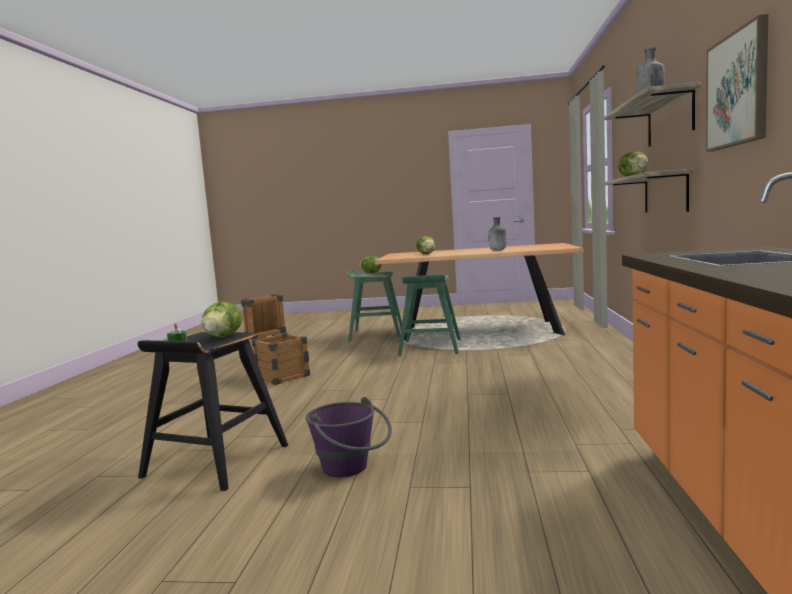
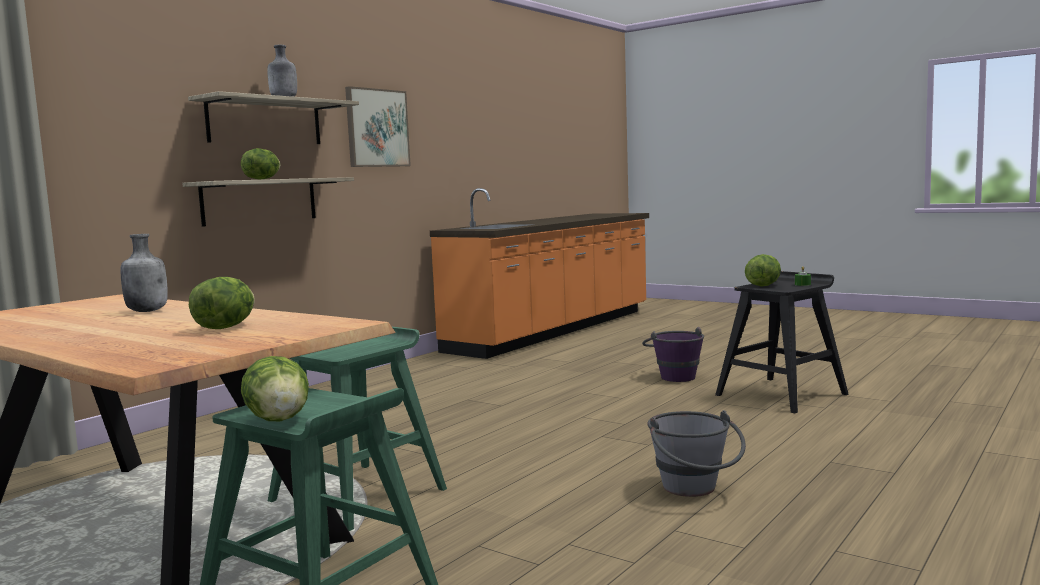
camera: 150 degrees left, 0 degrees up
(279, 375) = (694, 491): crate -> grey bucket

